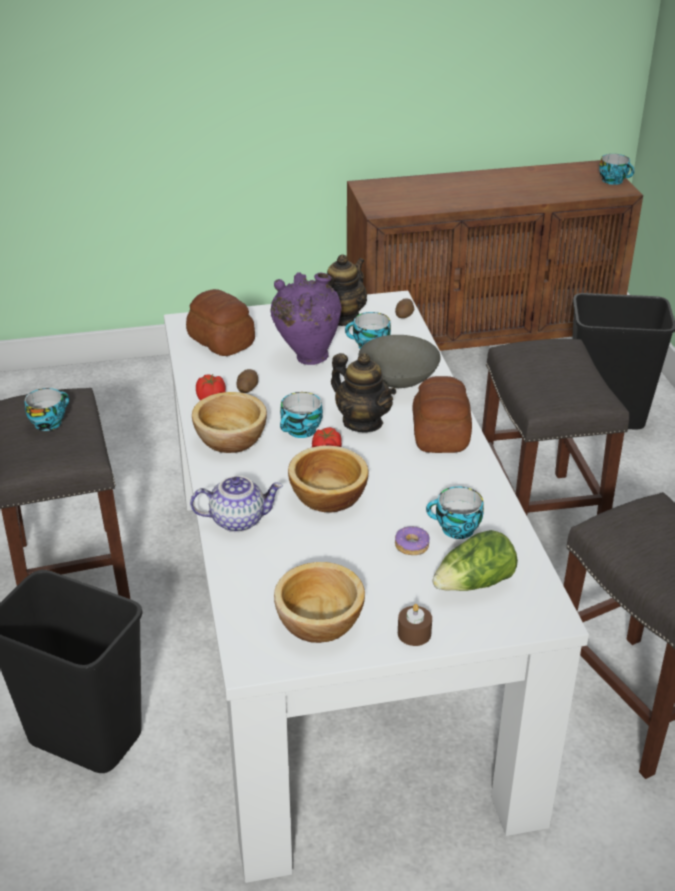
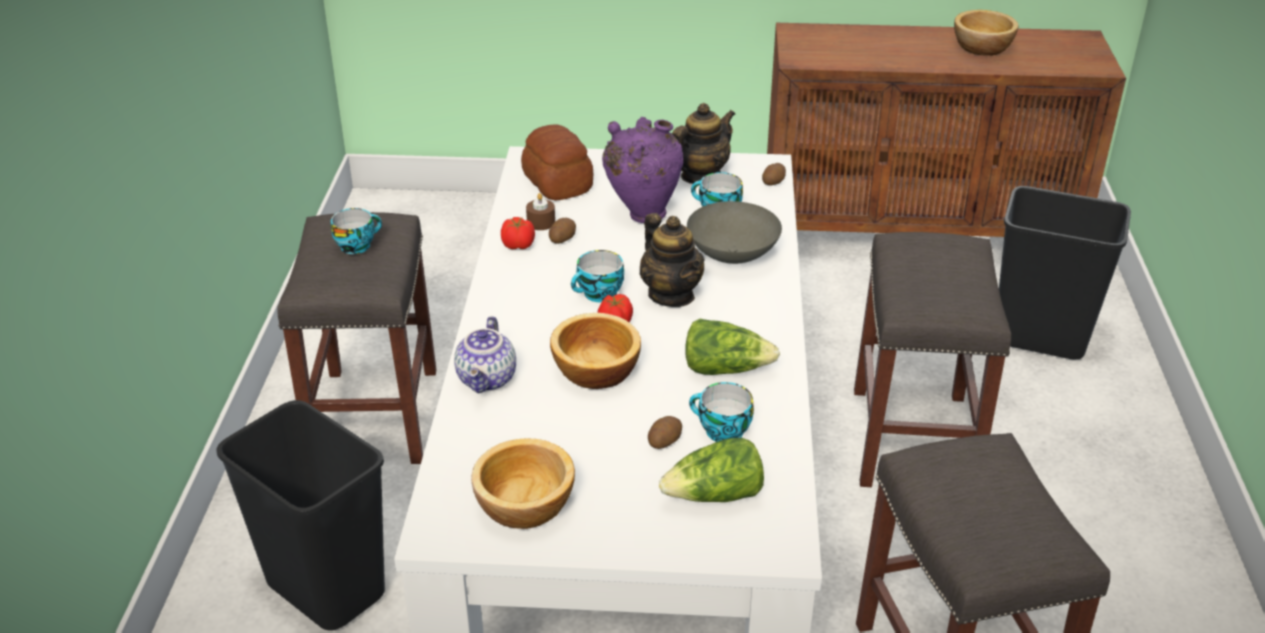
camera: 15 degrees right, 0 degrees up
(232, 439) = (521, 291): bowl -> bowl (983, 47)
(238, 519) = (488, 380): teapot -> teapot turned 90 degrees clockwise
(412, 545) = (664, 441): donut -> potato
(414, 633) = (622, 538): brown candle -> brown candle (541, 222)
(435, 476) = (725, 368): none -> lettuce
(439, 434) = (752, 322): bread -> none
(614, 181) = (1097, 57): cup -> none

